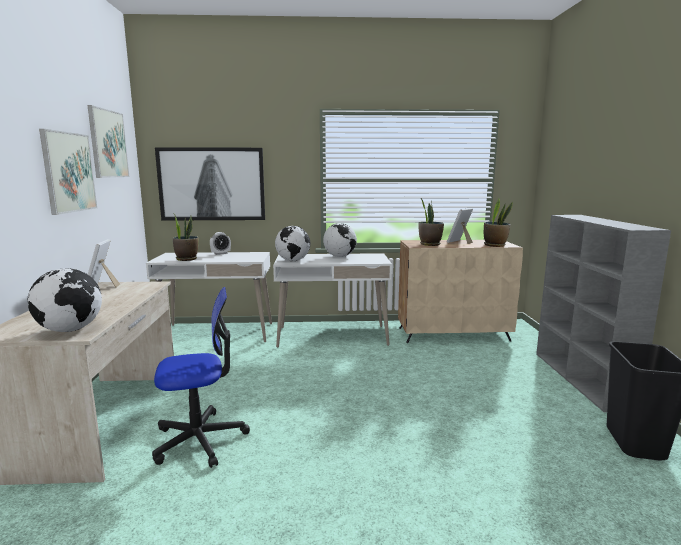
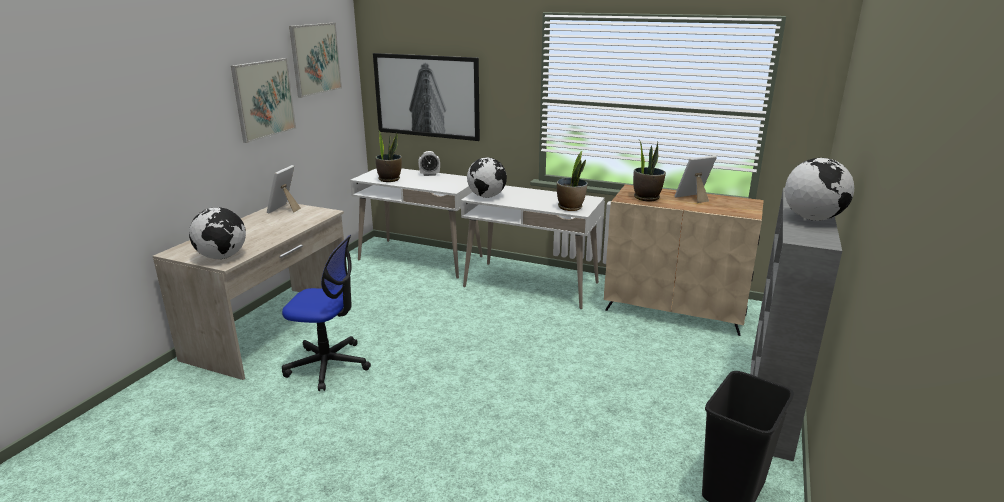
camera: 25 degrees right, 10 degrees up
(339, 256) = (545, 196): globe -> globe (812, 218)
(495, 245) = (729, 211): potted plant -> potted plant (570, 207)

